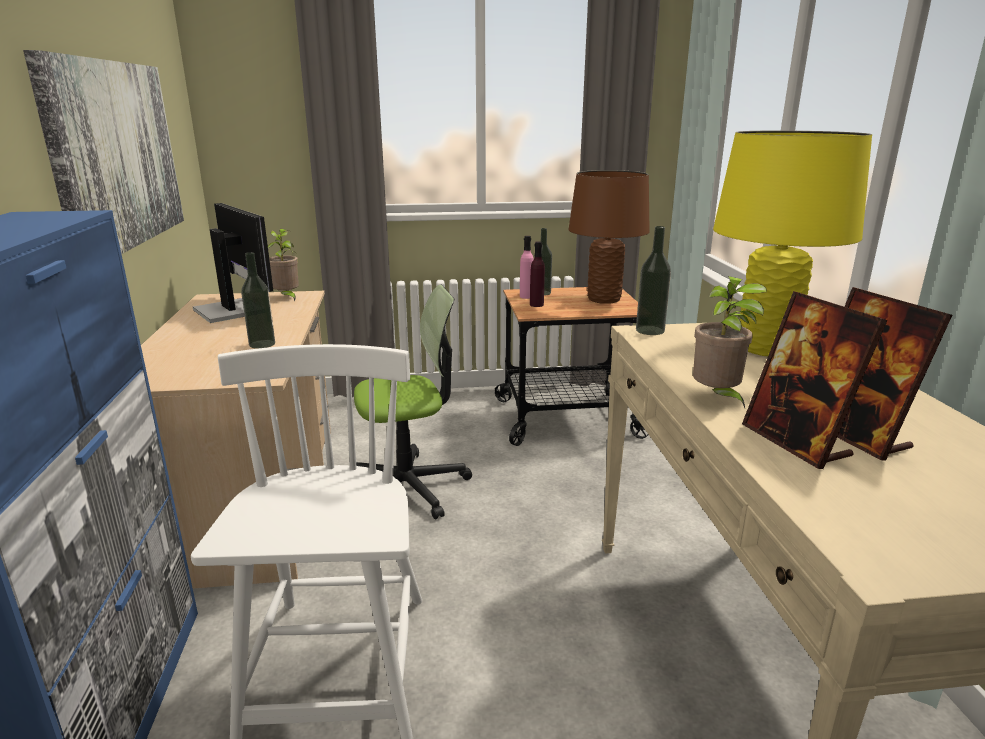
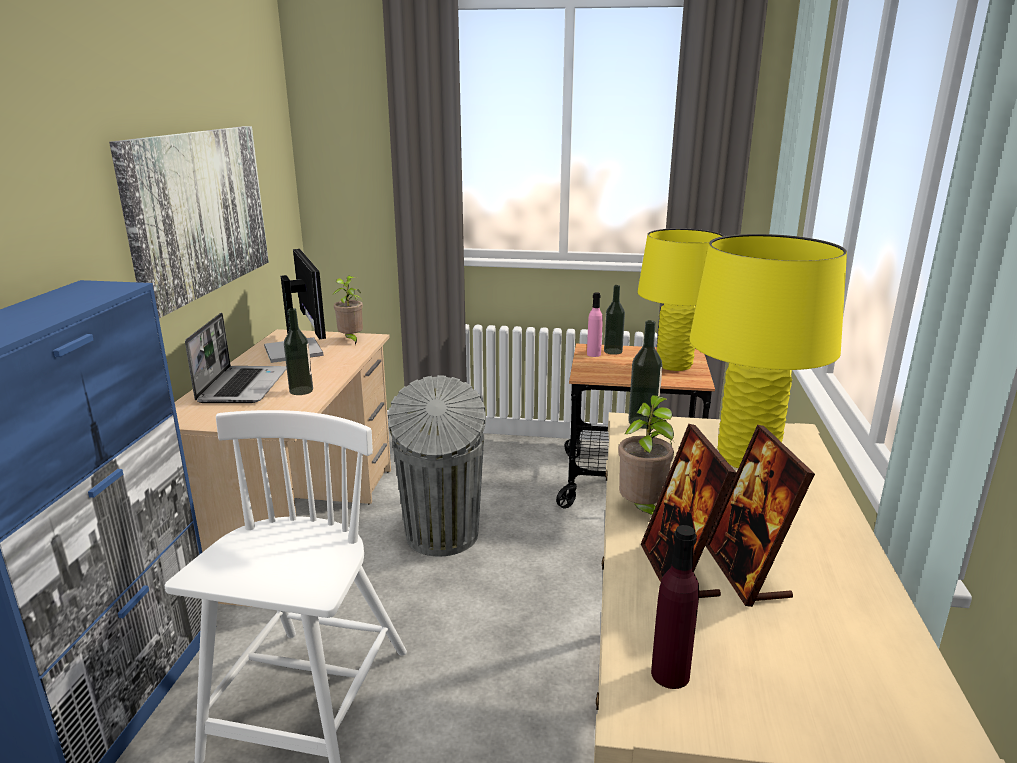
camera: 15 degrees right, 0 degrees up
(191, 346) = (242, 386): none -> laptop
(409, 487) = (442, 536): office chair -> grey trash can
(536, 305) = (598, 365): purple bottle -> purple bottle (670, 674)
(604, 299) = (674, 365): brown table lamp -> yellow table lamp

